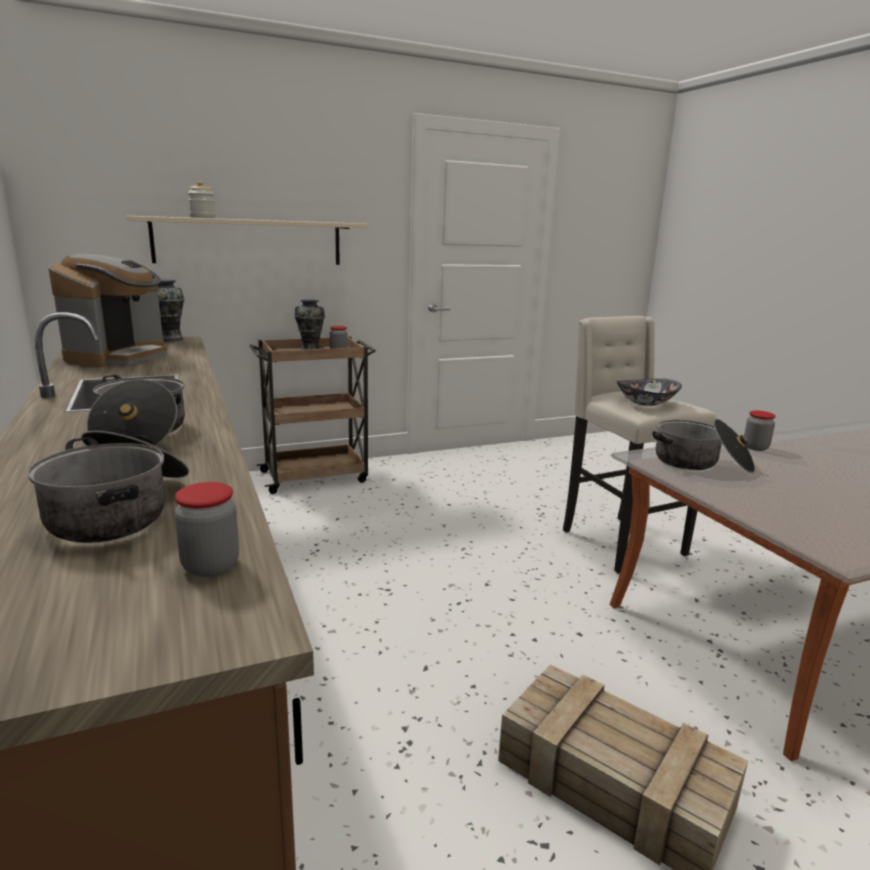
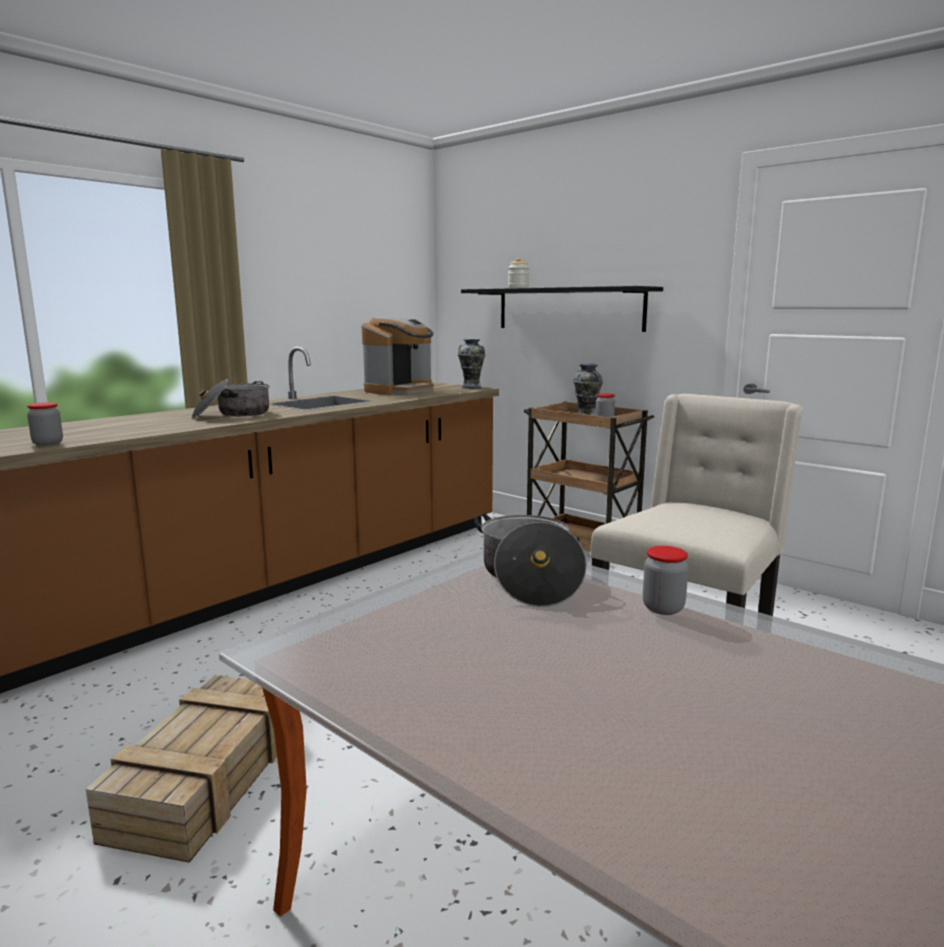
camera: 65 degrees right, 5 degrees down
(118, 357) = (400, 390): coffee machine -> coffee machine turned 45 degrees counterclockwise
(120, 509) = (115, 428): cooking pot -> none
(249, 242) = (568, 309): beige shelf -> black shelf
(646, 403) = (674, 519): bowl -> none

